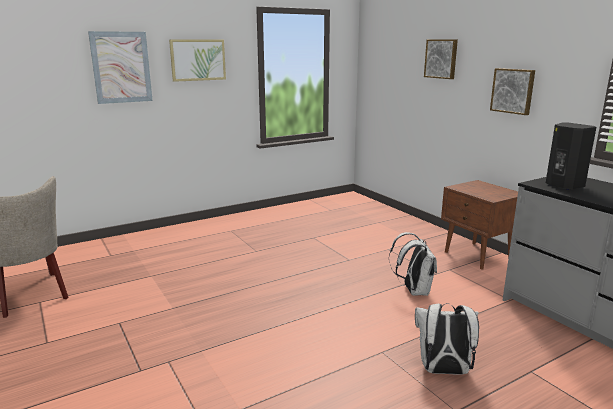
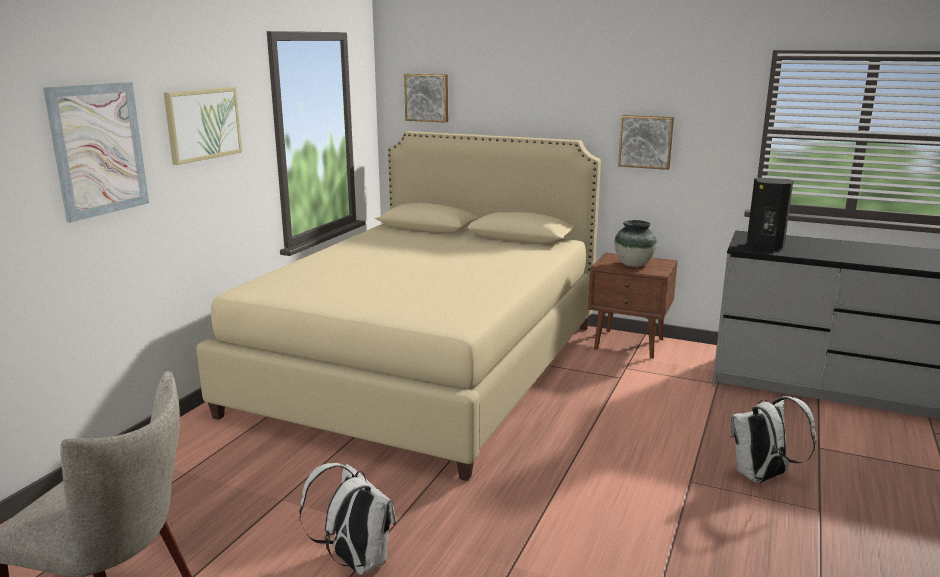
camera: 35 degrees left, 0 degrees up
(316, 234) = (425, 367): none -> beige bed
(413, 291) = (626, 404): white backpack -> white backpack (355, 561)
(441, 59) = (534, 103): picture -> picture (427, 97)
(482, 190) = (634, 265): none -> vase

